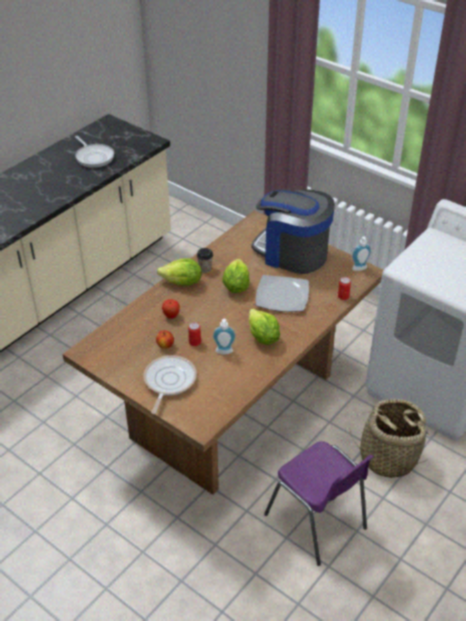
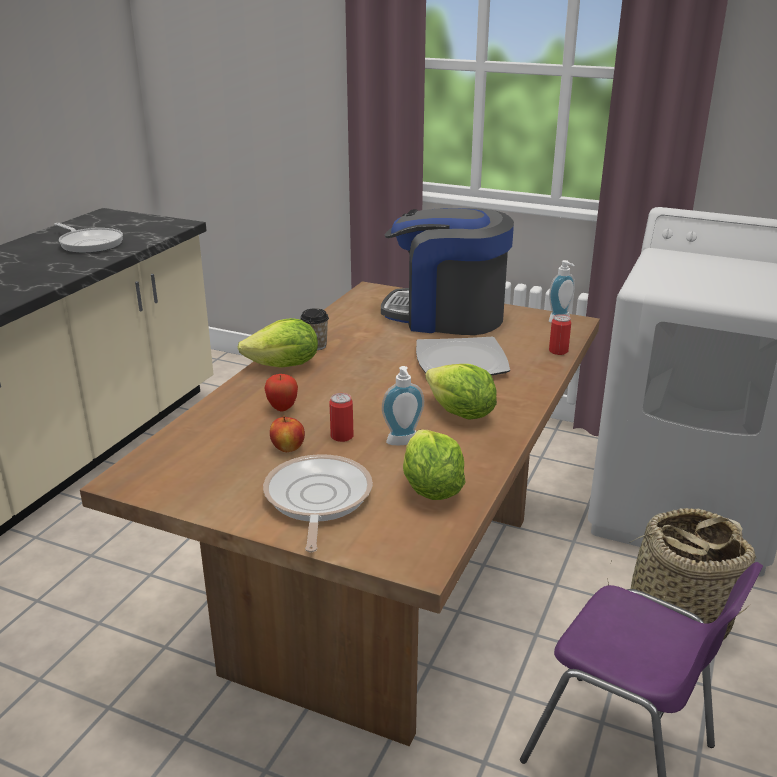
camera: 15 degrees left, 15 degrees down
(236, 286) = (378, 359): lettuce -> lettuce (430, 489)

